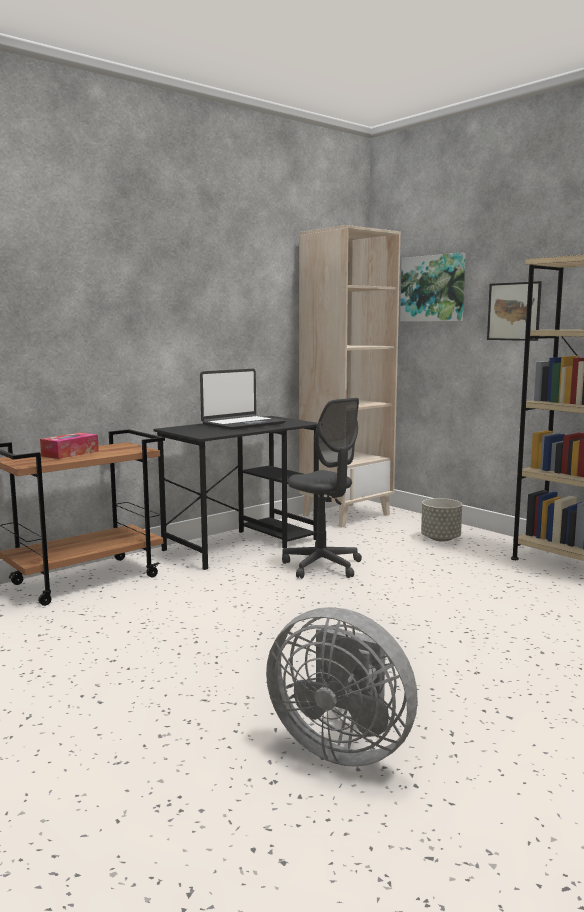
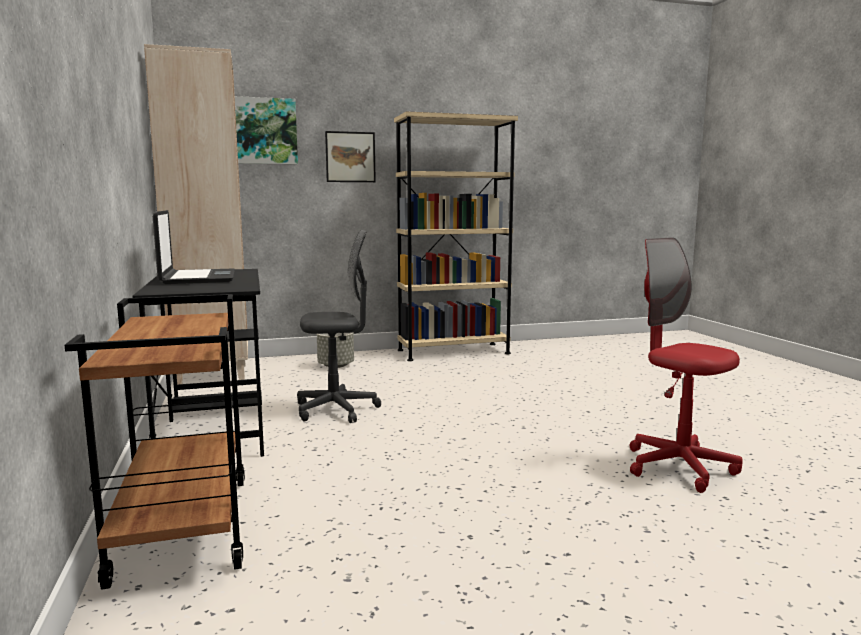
camera: 65 degrees left, 0 degrees up
(70, 453) = (156, 336): tissue box -> none
(342, 746) = (678, 467): grey fan -> red office chair

